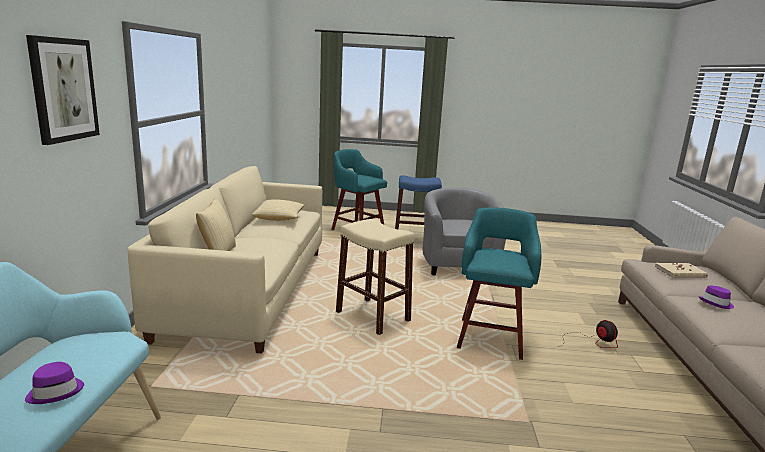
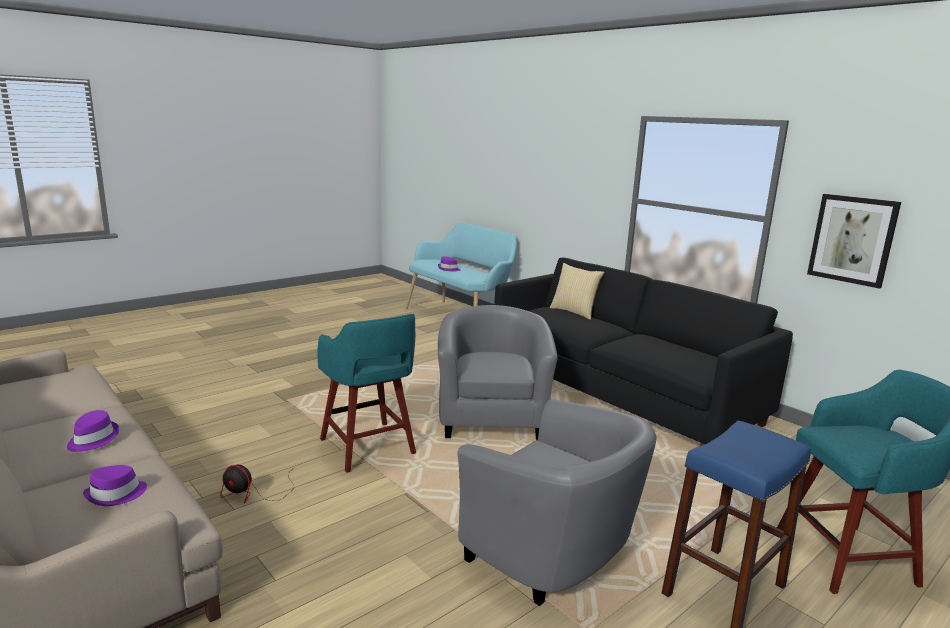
camera: 135 degrees right, 0 degrees up
(63, 89) = (574, 161): picture -> picture (852, 239)
(248, 290) = (620, 394): beige sofa -> black sofa
(279, 218) = (665, 350): pillow -> none
(372, 316) = (492, 419): beige stool -> grey armchair
(680, 272) = (116, 494): beige book -> purple hat

